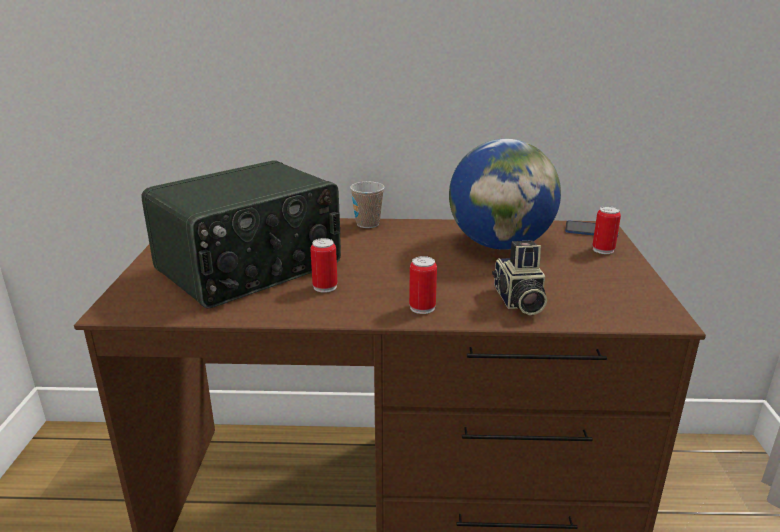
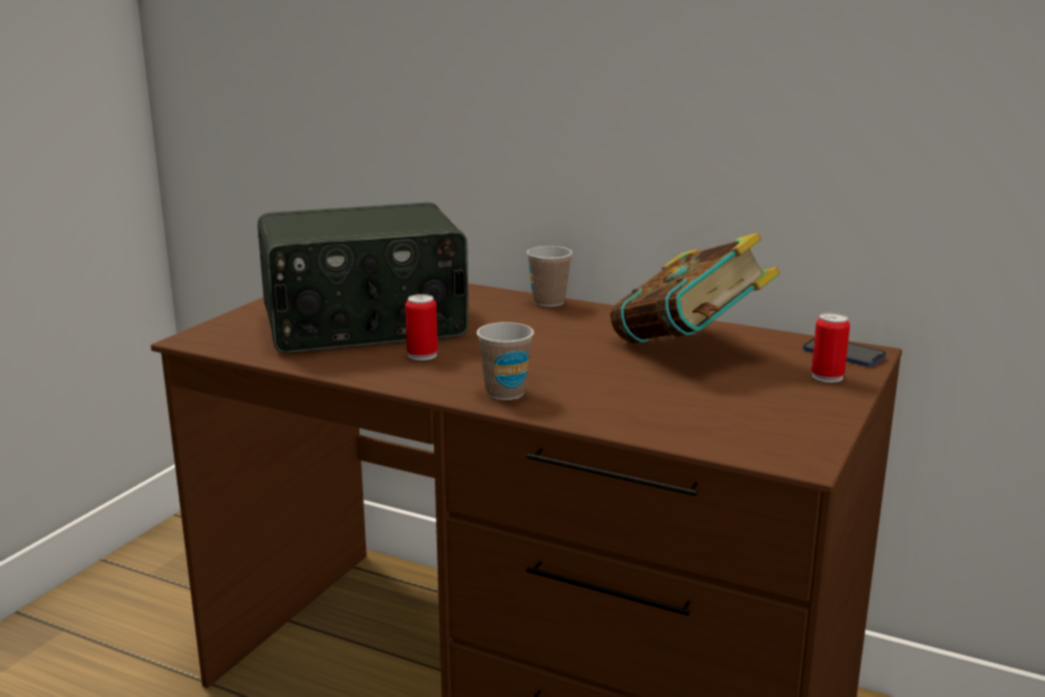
camera: 25 degrees right, 5 degrees down
(422, 307) = (505, 393): can -> cup
(499, 244) = (688, 348): globe -> book
(518, 301) = (628, 408): camera -> none

